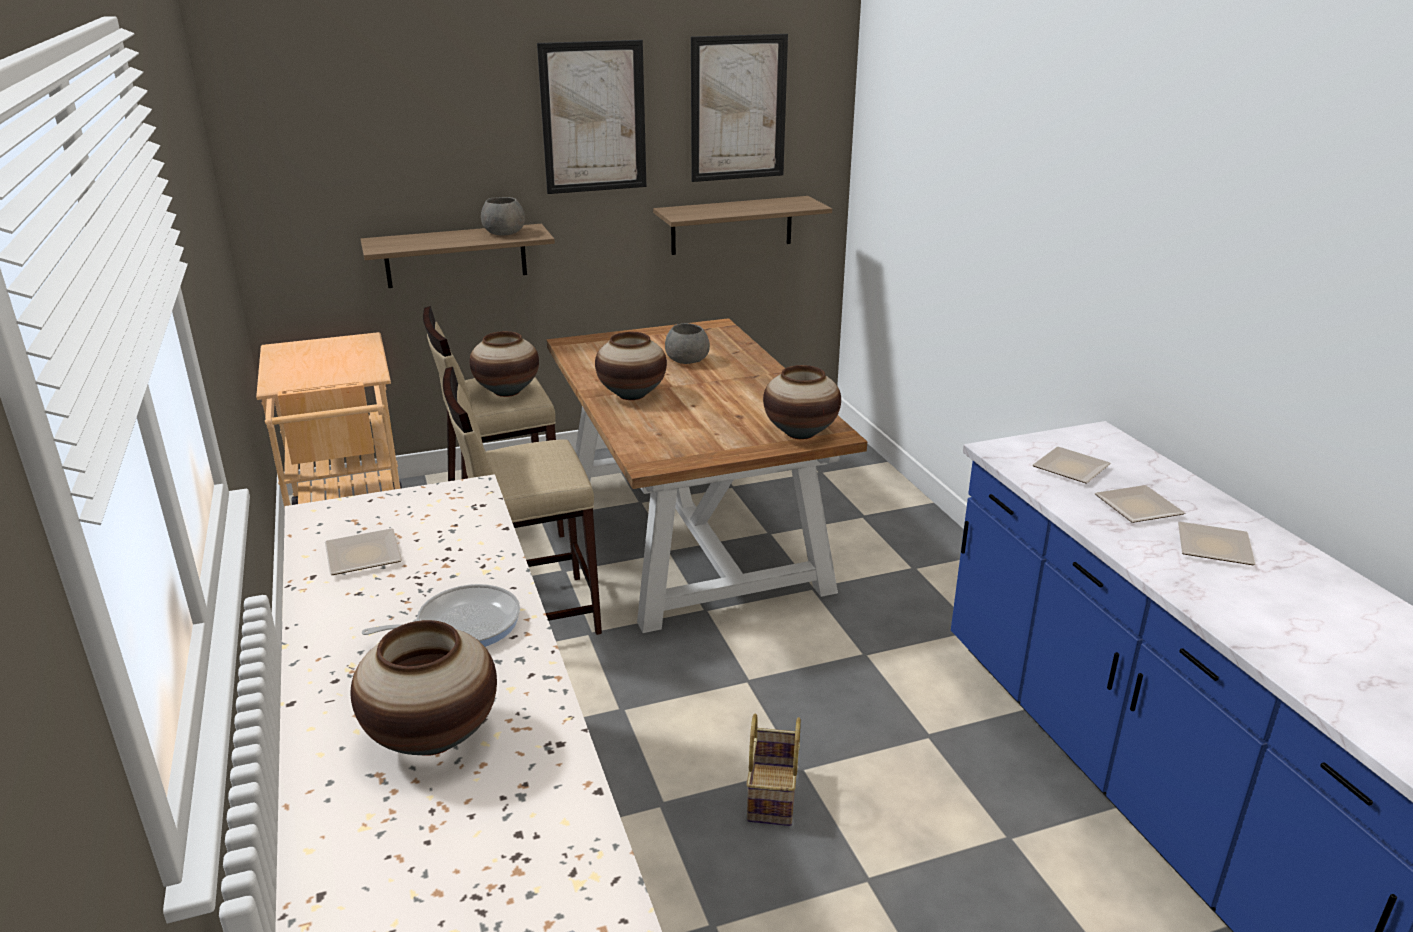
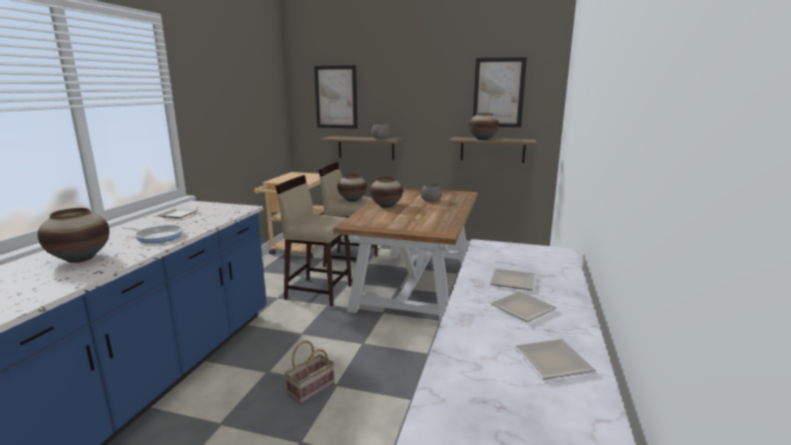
camera: 35 degrees right, 10 degrees down
(593, 117) = (428, 93): picture -> picture (336, 97)
(800, 433) = (429, 230): vase -> vase (482, 139)
(1069, 467) = (508, 258): plate -> plate (553, 361)

